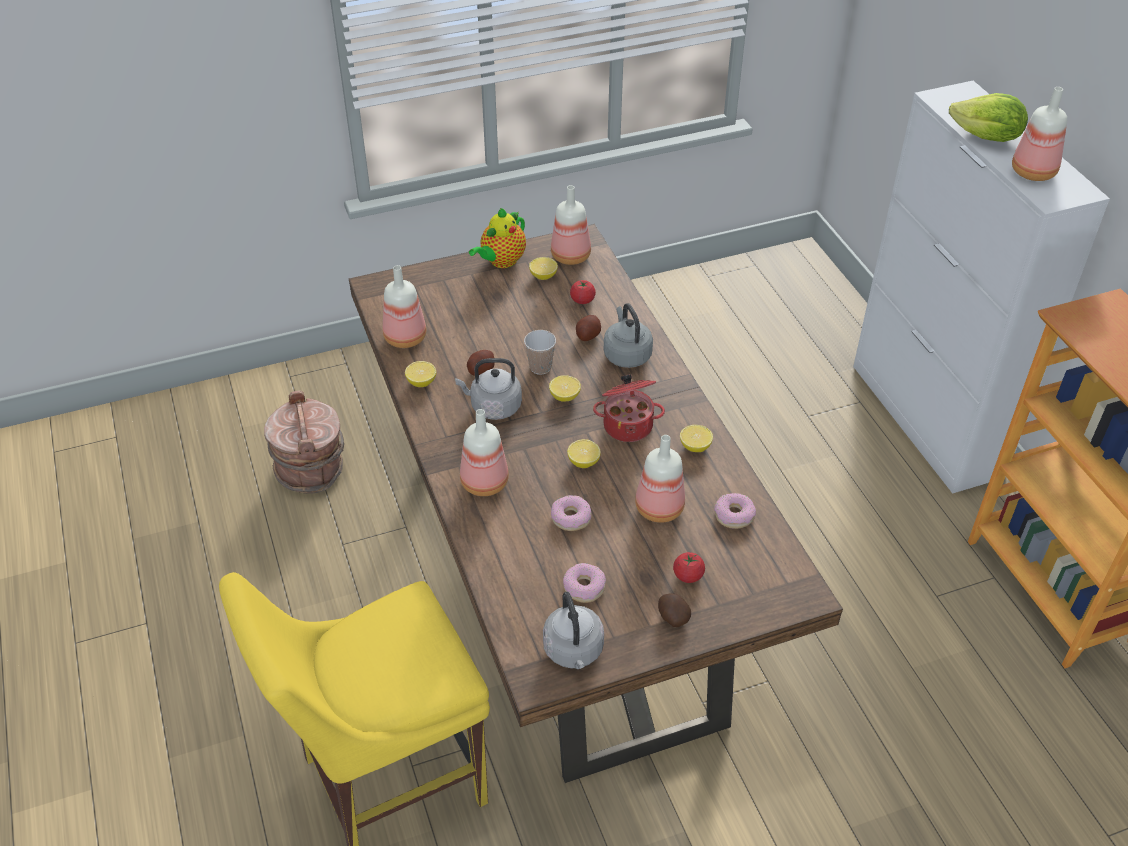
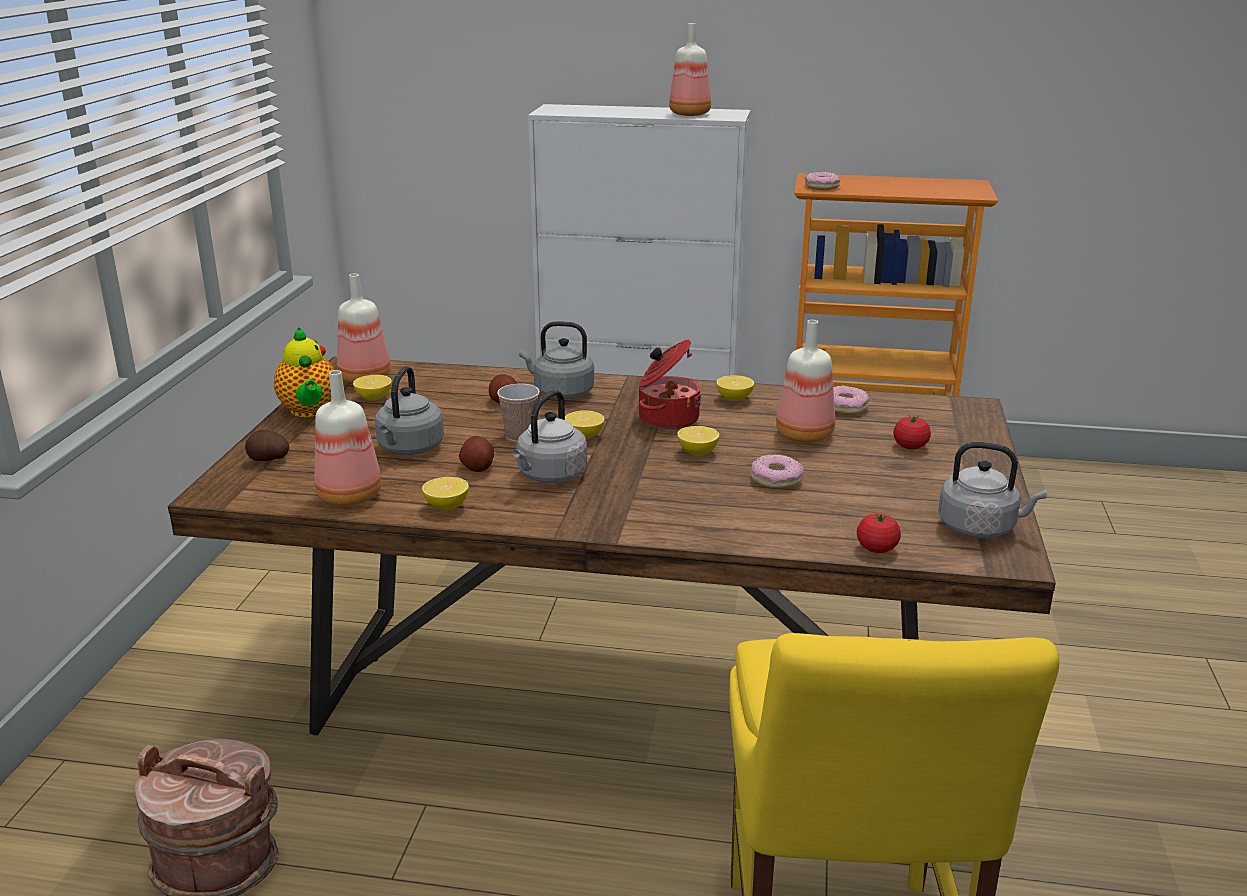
camera: 60 degrees left, 20 degrees down
(483, 329) = (409, 449): none -> grey kettle
(485, 484) = (673, 511): bottle -> none
(582, 300) = (445, 390): tomato -> tomato (877, 548)
(584, 587) = (888, 499): donut -> donut (822, 187)
(672, 617) = (962, 468): potato -> potato (268, 460)
(986, 138) = (626, 113): lettuce -> none

